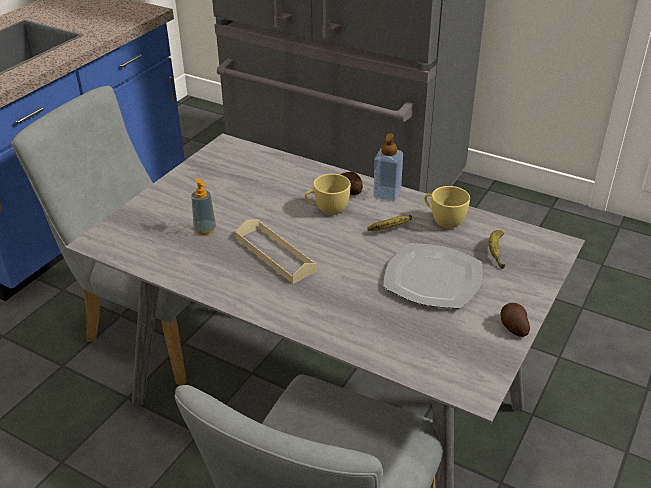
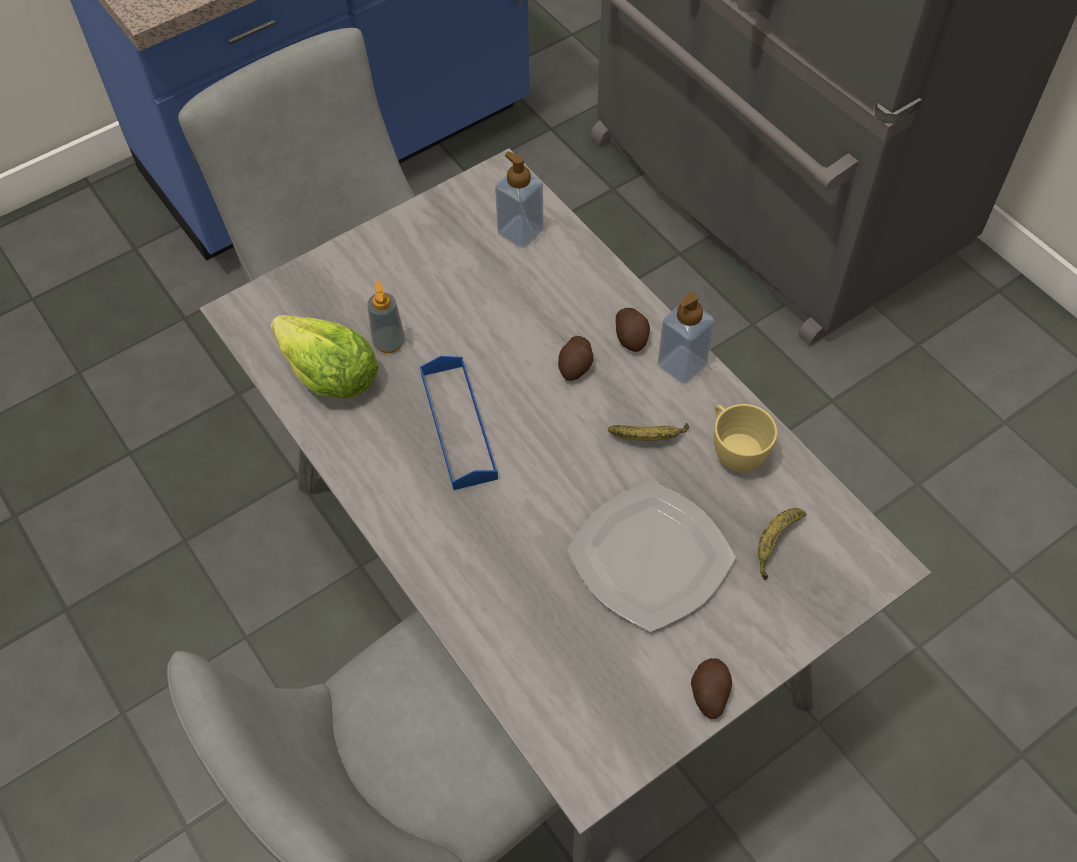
camera: 25 degrees right, 20 degrees up
(175, 254) = (328, 375): none -> lettuce
(253, 164) = (520, 232): none -> soap dispenser
(275, 254) = (458, 425): beige tray -> blue tray
(327, 210) = (576, 365): yellow cup -> potato

